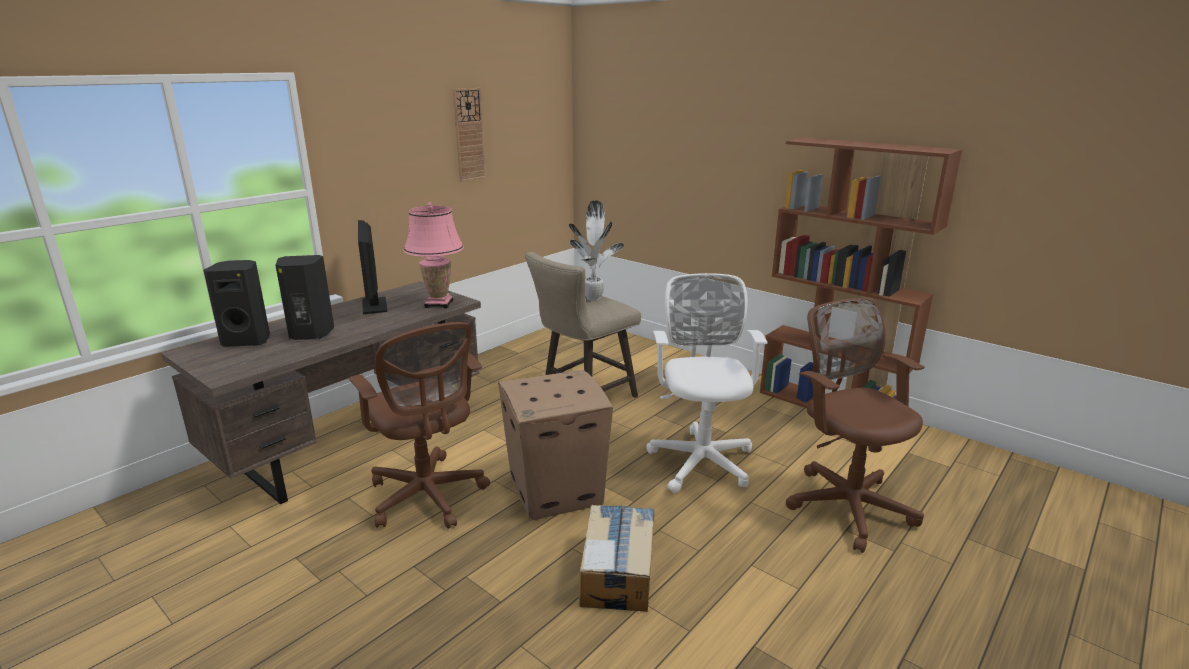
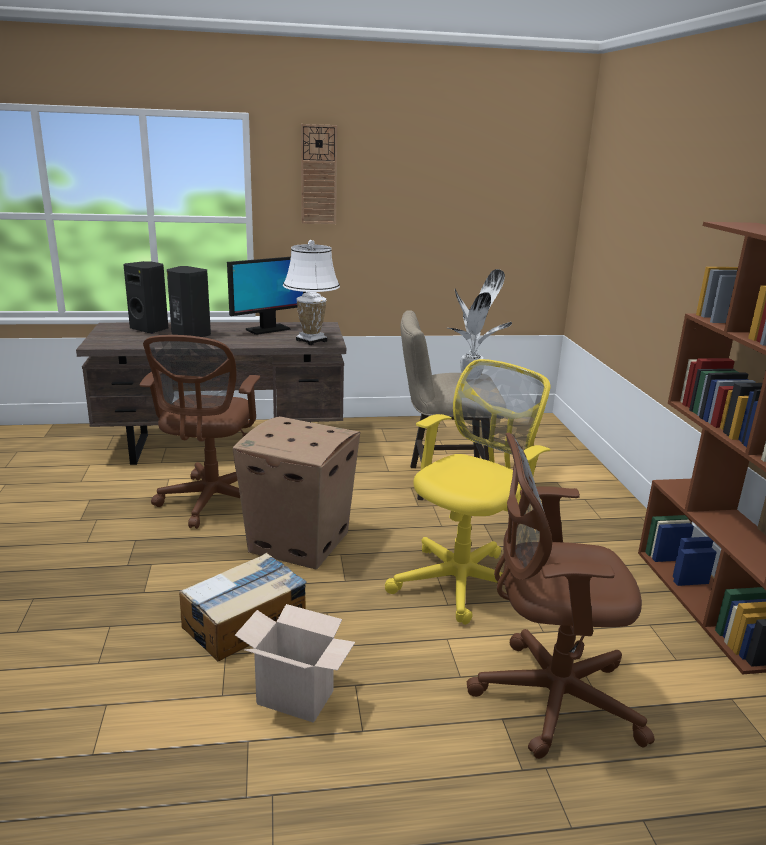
camera: 40 degrees right, 0 degrees up
(374, 305) = (267, 329): monitor -> monitor turned 150 degrees counterclockwise
(439, 304) = (311, 341): pink table lamp -> white table lamp
(469, 135) = (431, 188): wall clock -> wall clock (318, 175)
(701, 459) = (463, 580): white office chair -> yellow office chair
(734, 596) = (298, 697): none -> cardboard box
(845, 503) = (547, 697): brown office chair -> brown office chair turned 105 degrees counterclockwise

